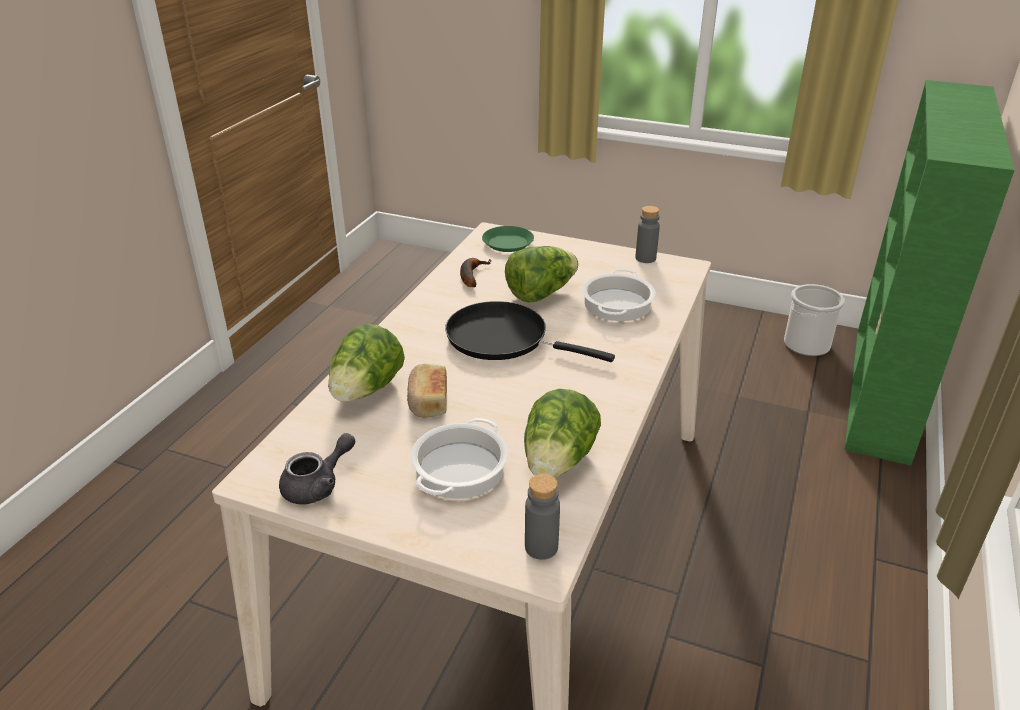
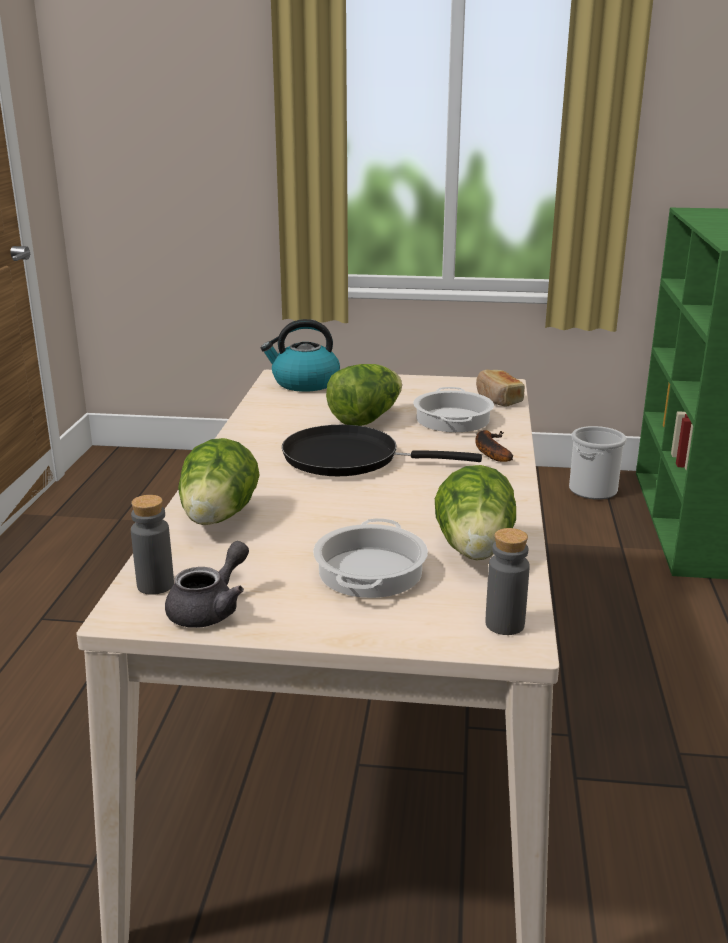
camera: 15 degrees left, 10 degrees down
(427, 401) = (296, 519): bread -> bread (497, 399)
(471, 275) = (279, 411): banana -> banana (490, 450)
(508, 243) = (304, 383): green plate -> kettle
(645, 258) = (457, 382): grey bottle -> grey bottle (155, 585)

